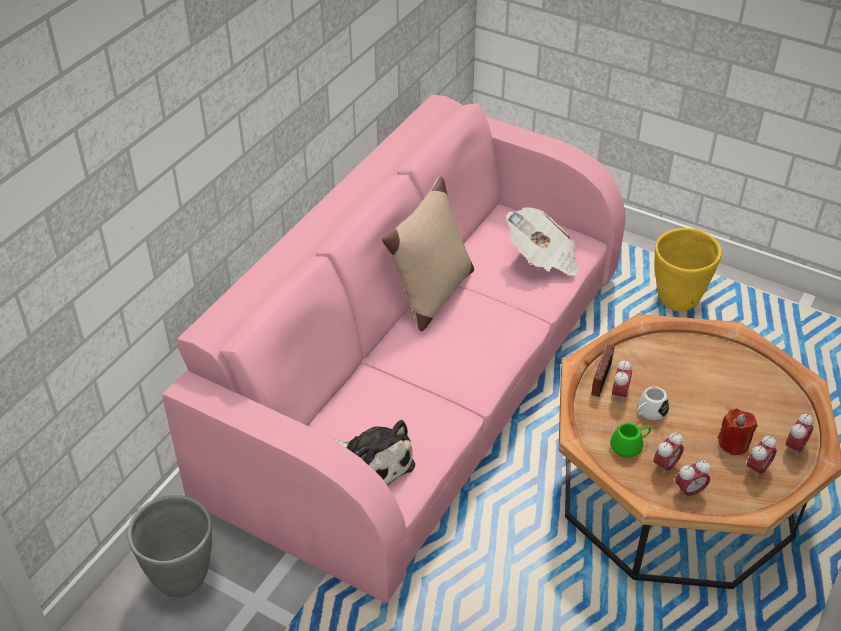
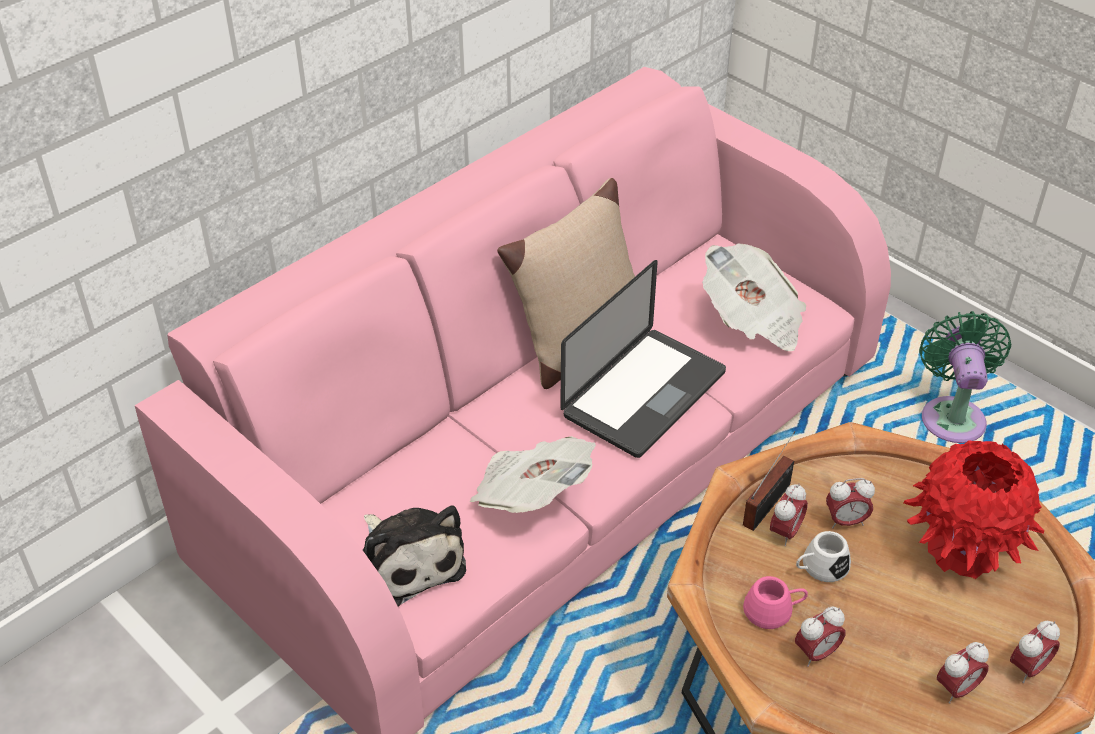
camera: 15 degrees right, 0 degrees up
(182, 577) = (139, 658): grey planter -> none
(439, 404) = (531, 494): none -> newspaper
(489, 322) = (644, 394): none -> laptop
(630, 445) = (773, 611): green mug -> pink mug
(677, 300) = (952, 415): yellow planter -> green fan
(689, 491) = (839, 700): alarm clock -> alarm clock (845, 521)
(731, 383) = (961, 550): none -> red vase
(733, 443) = (932, 642): red candle -> none

